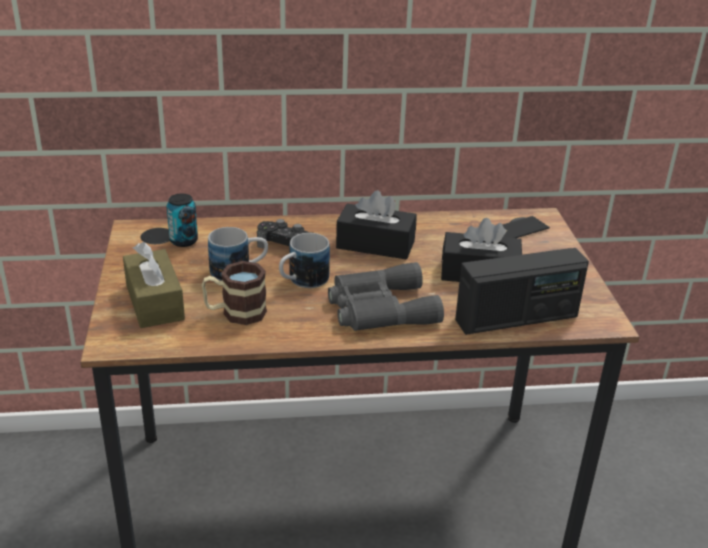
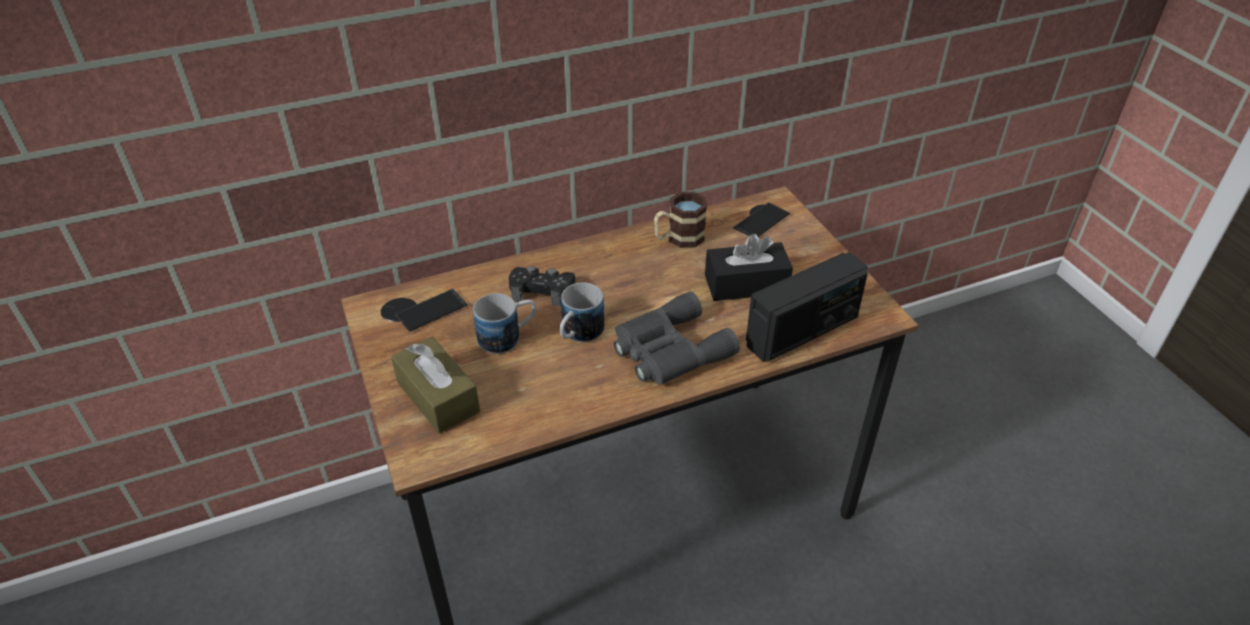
camera: 15 degrees left, 10 degrees up
(183, 241) = (431, 310): can -> phone
(235, 313) = (528, 390): mug -> mug (678, 239)
(375, 244) = (631, 271): black tissue box -> none

